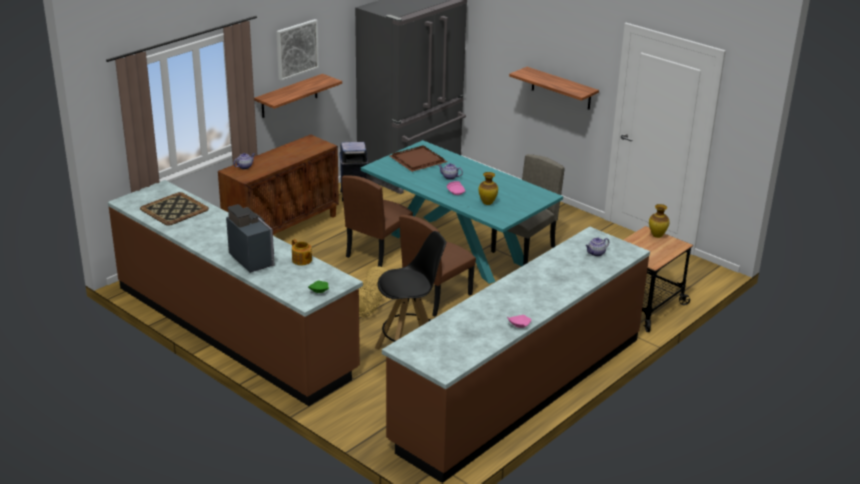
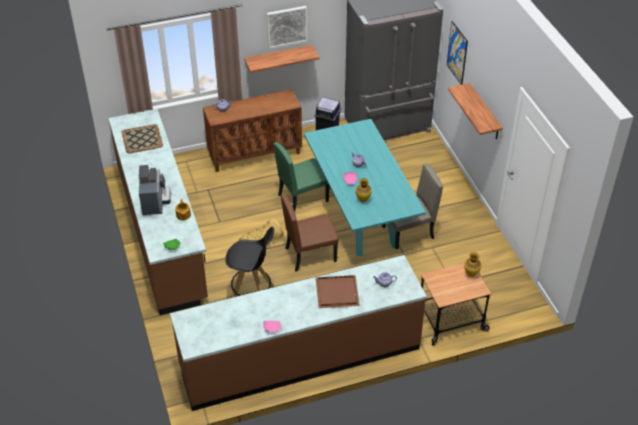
camera: 30 degrees right, 15 degrees up
(377, 252) = (303, 198): brown chair -> green chair
(419, 160) = (350, 139): brown tray -> brown tray (338, 293)
(496, 42) = (457, 53): none -> picture

